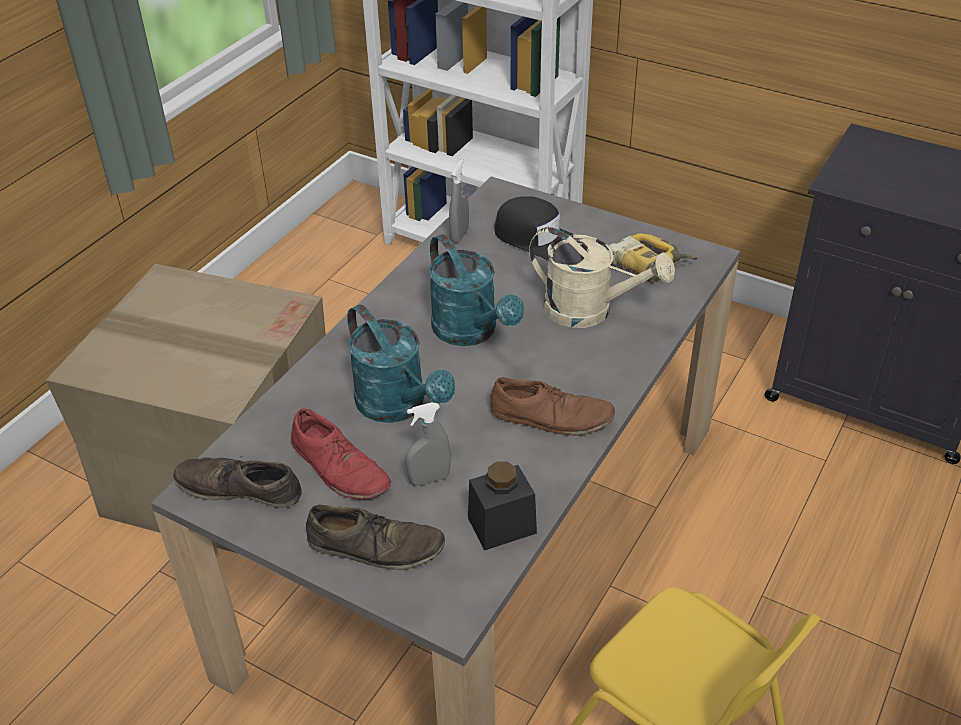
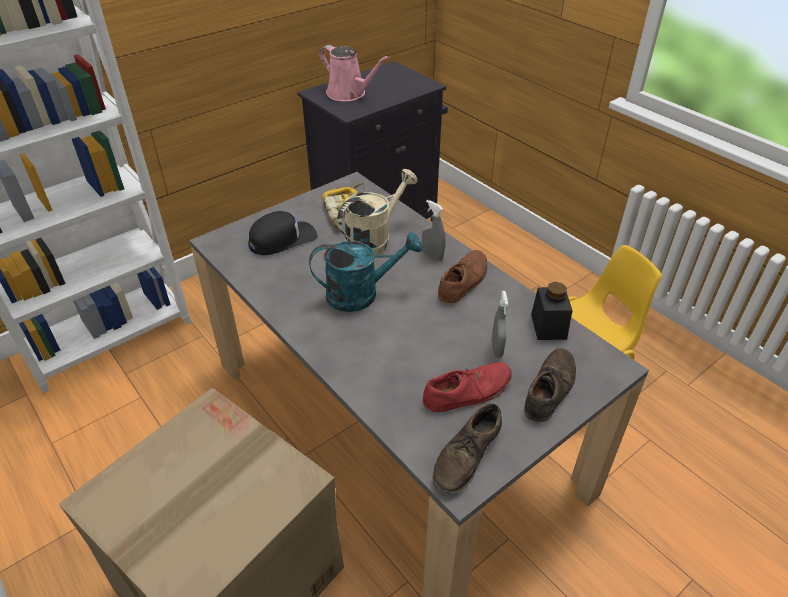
camera: 70 degrees left, 0 degrees up
(398, 406) = (418, 347): turquoise watering can -> none
(459, 235) = (248, 272): grey spray bottle -> grey spray bottle (432, 255)
(896, 166) = (349, 94): none -> pink watering can

